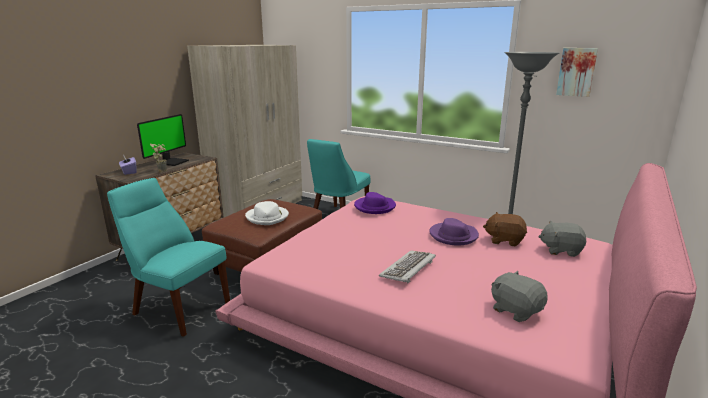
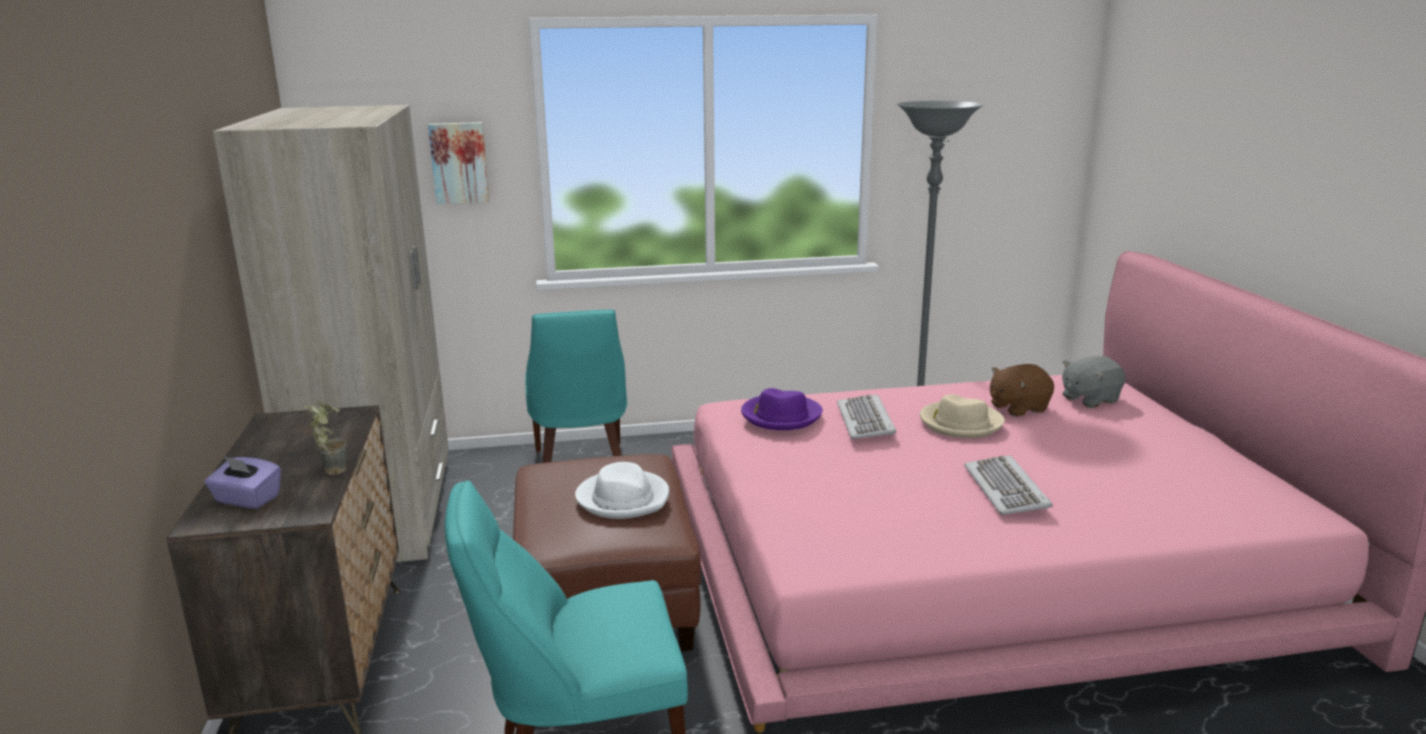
camera: 40 degrees left, 0 degrees up
(172, 162) = (295, 444): monitor -> none
(407, 220) = (866, 421): none -> keyboard
(453, 236) = (960, 423): purple hat -> beige hat
(516, 310) = (1189, 490): grey plush toy -> none
(576, 72) = (965, 128): picture -> picture (459, 163)

